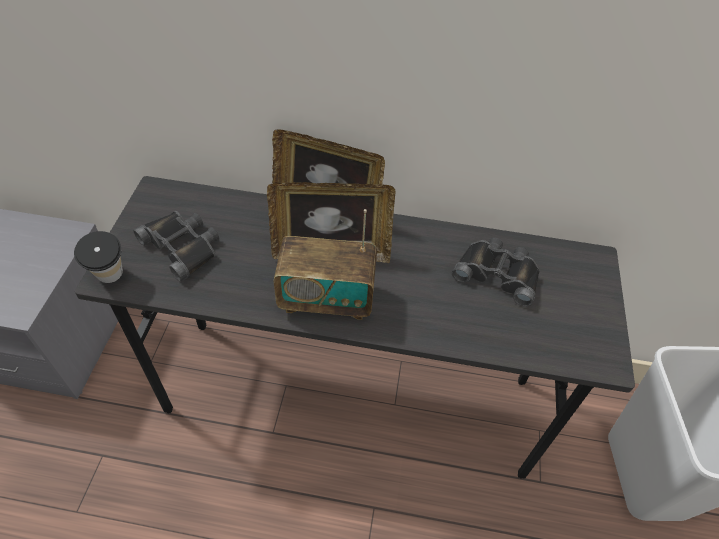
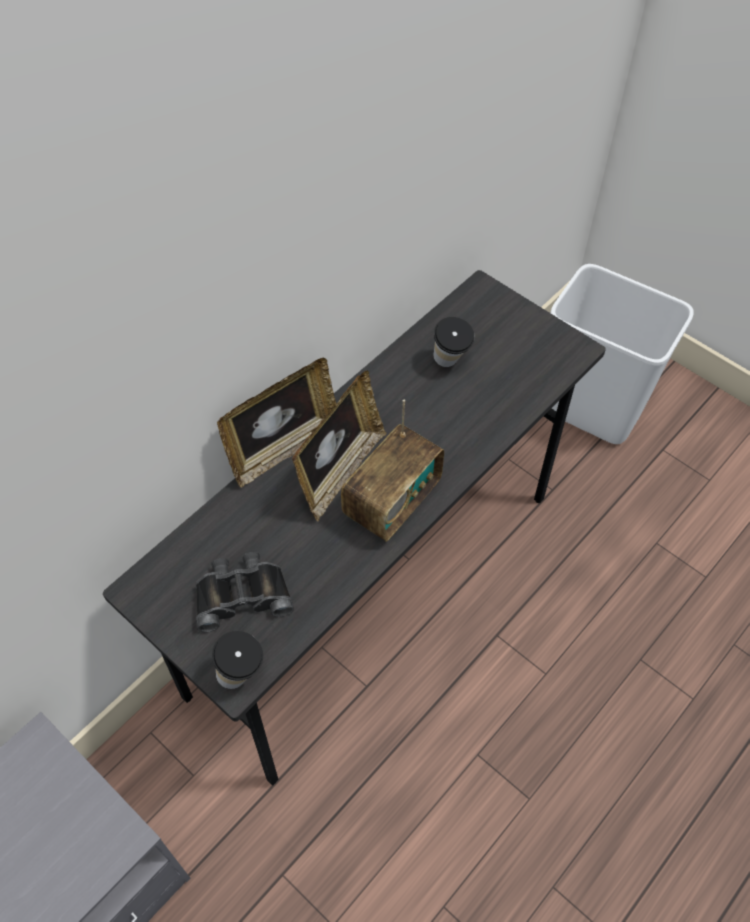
camera: 55 degrees left, 5 degrees up
(497, 273) = (450, 363): black binoculars -> cup

